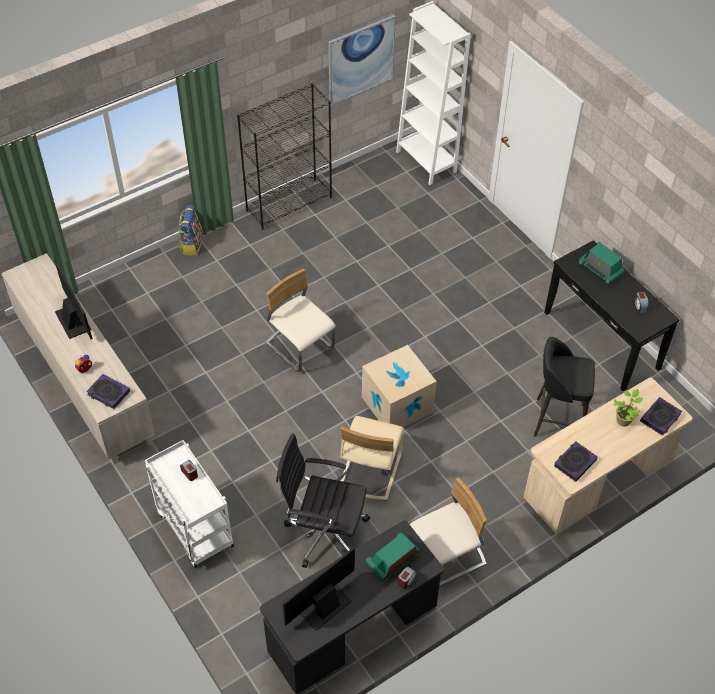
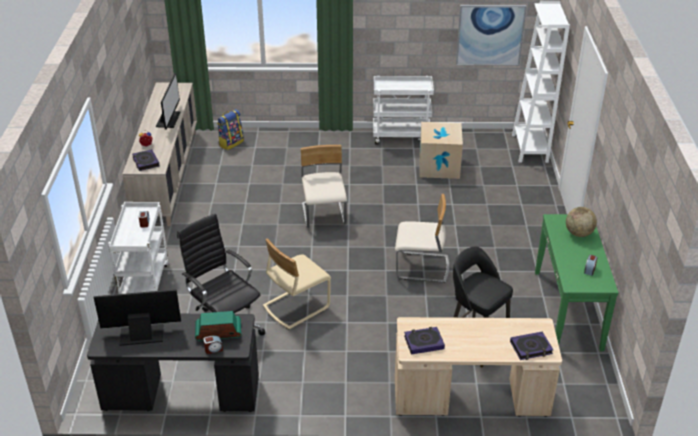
camera: 35 degrees right, 15 degrees down
(191, 244) = (311, 133): backpack -> backpack (231, 143)
(289, 203) = (401, 136): black bookcase -> white cart
(397, 404) = (358, 277): cardboard box -> cardboard box (439, 166)
(447, 556) = (297, 386): beige chair -> beige chair (422, 268)
(600, 269) = (579, 233): radio -> globe
(602, 340) = (568, 309): black console table -> green console table
(624, 419) = (497, 334): potted plant -> none

